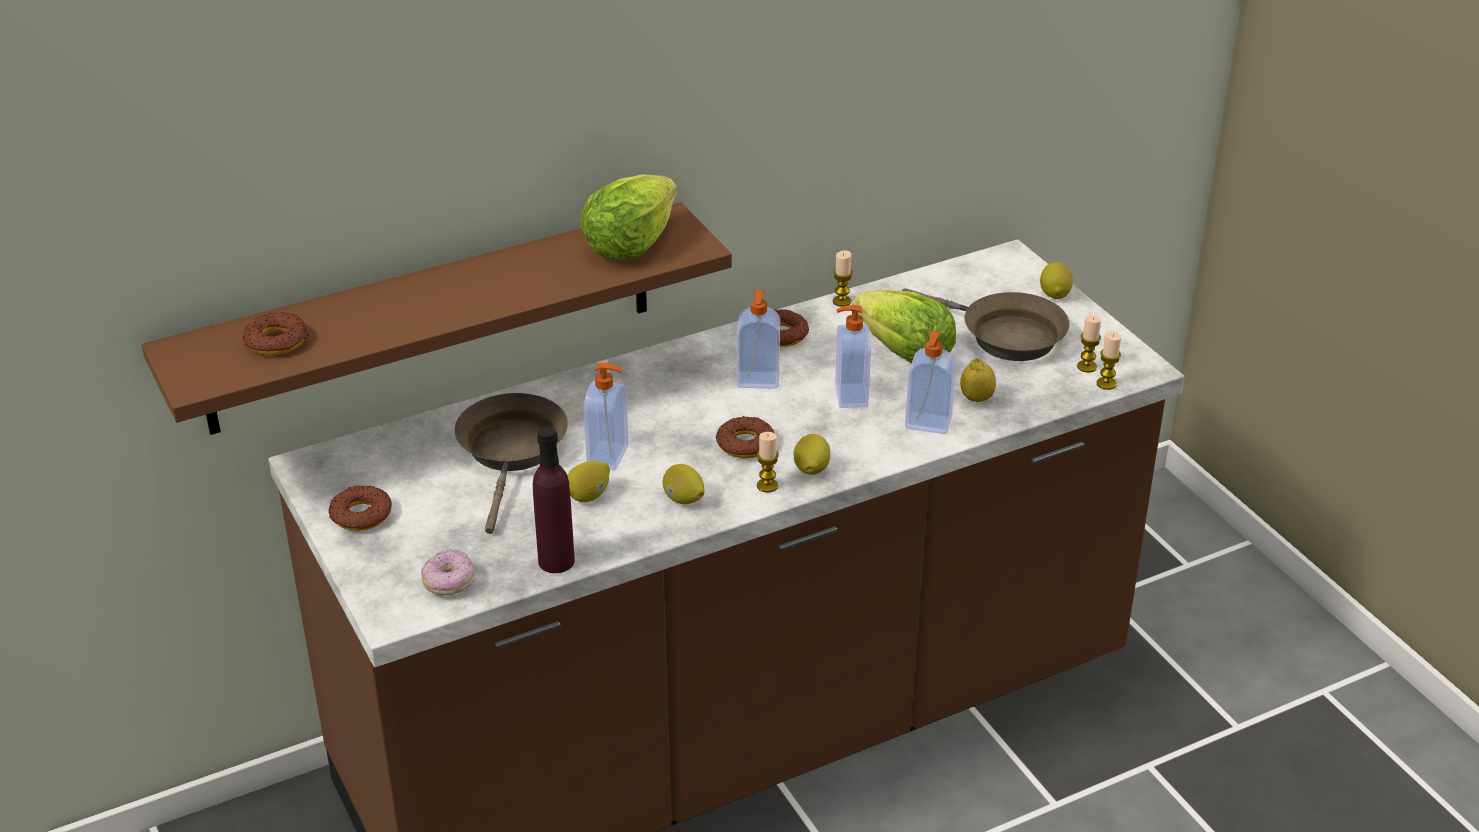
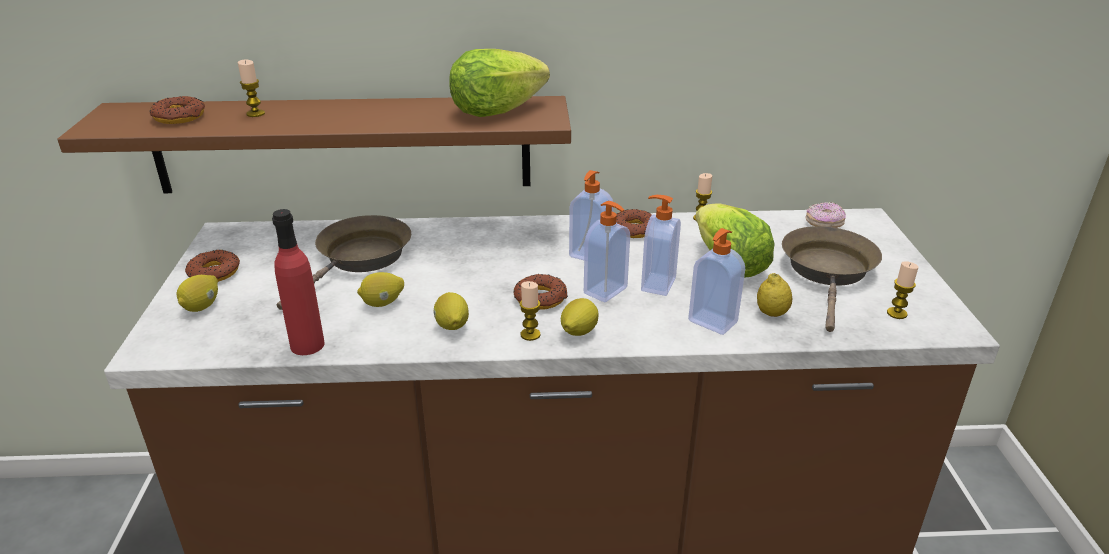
camera: 25 degrees right, 5 degrees down
(449, 583) = (213, 338): donut -> donut (824, 224)
(556, 561) = (307, 345): purple bottle -> red bottle
(609, 456) = (426, 279): soap dispenser -> soap dispenser (606, 291)
(1004, 336) = (828, 272): brown frying pan -> brown frying pan turned 135 degrees counterclockwise
(1055, 294) = (894, 251): lemon -> lemon (202, 306)
(1106, 384) = (910, 332): candle -> candle (255, 114)

